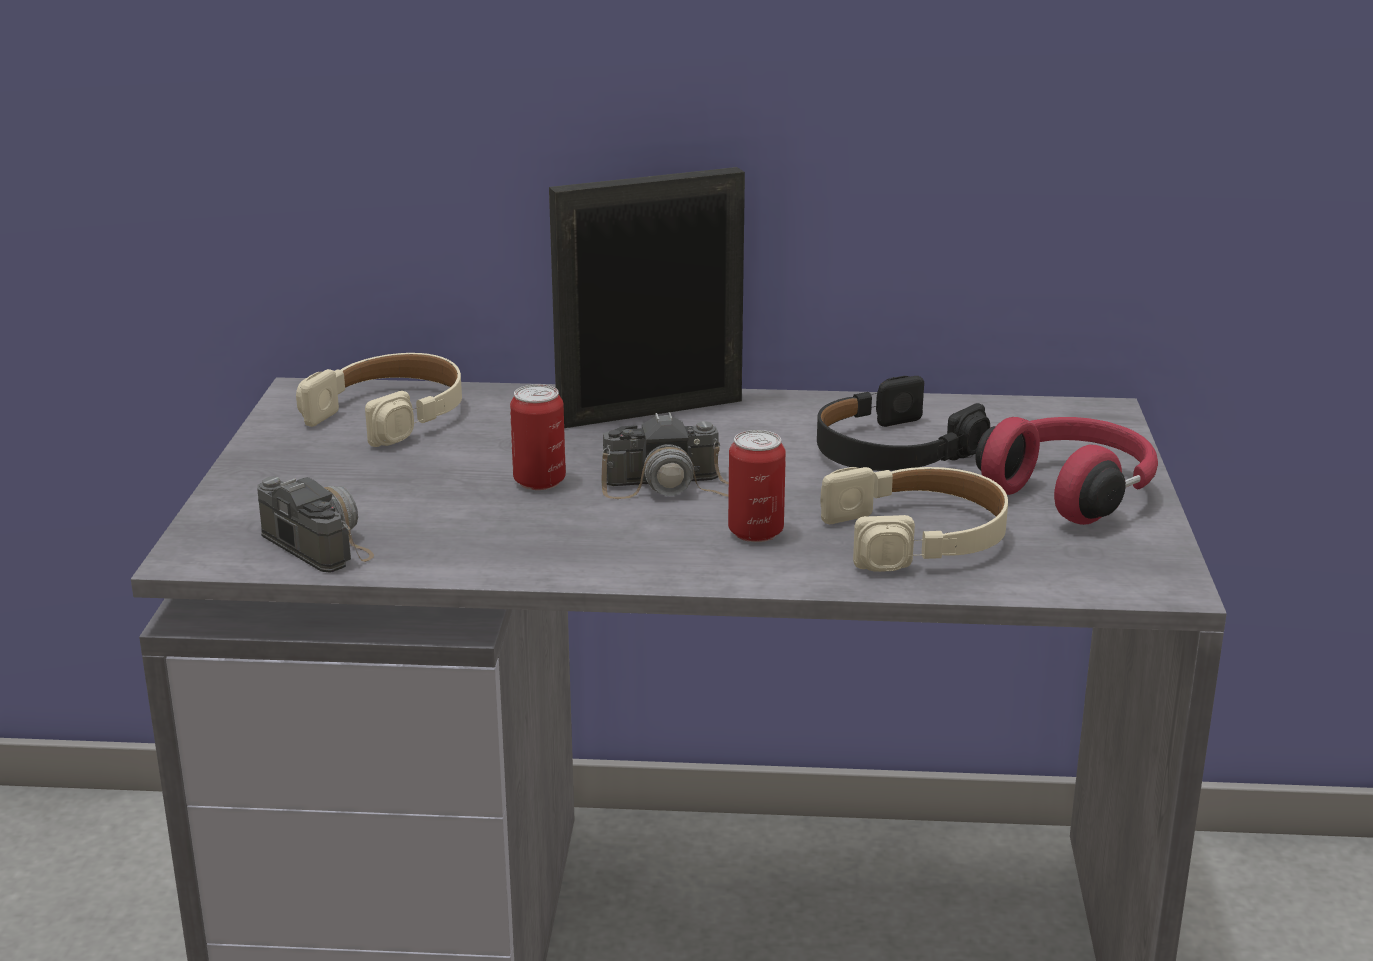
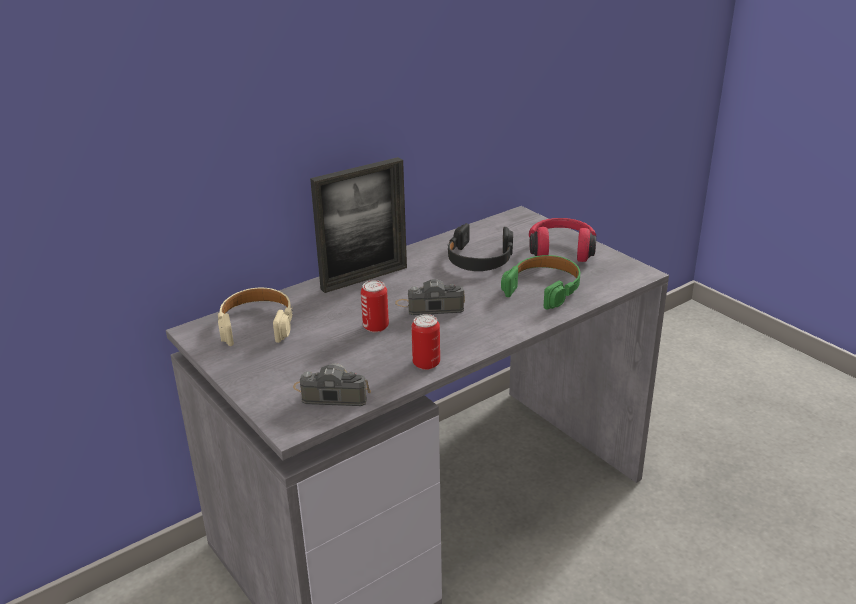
camera: 40 degrees left, 5 degrees up
(650, 411) = (364, 278): picture frame -> picture frame turned 150 degrees counterclockwise
(674, 486) = (430, 306): camera -> camera turned 135 degrees counterclockwise
(755, 532) = (490, 311): can -> can (426, 363)
(918, 536) = (544, 288): beige headphones -> green headphones

